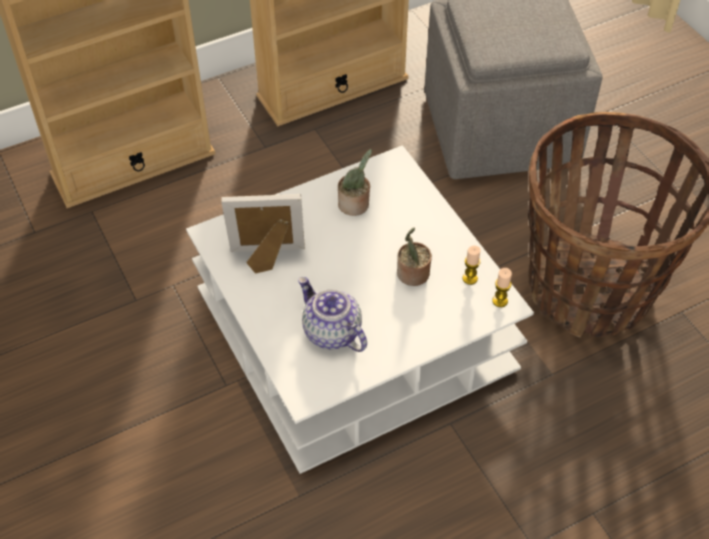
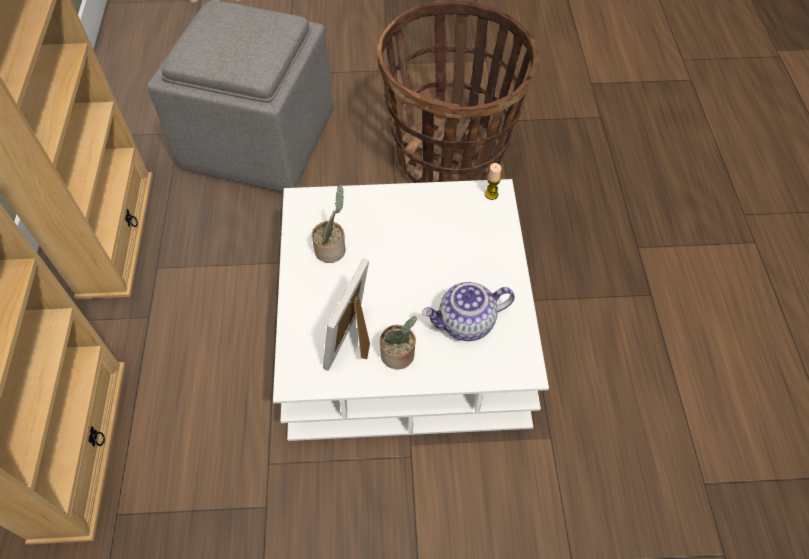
camera: 65 degrees left, 5 degrees up
(412, 275) = (434, 240): potted plant -> potted plant (399, 356)
(470, 278) = (458, 203): candle -> none

